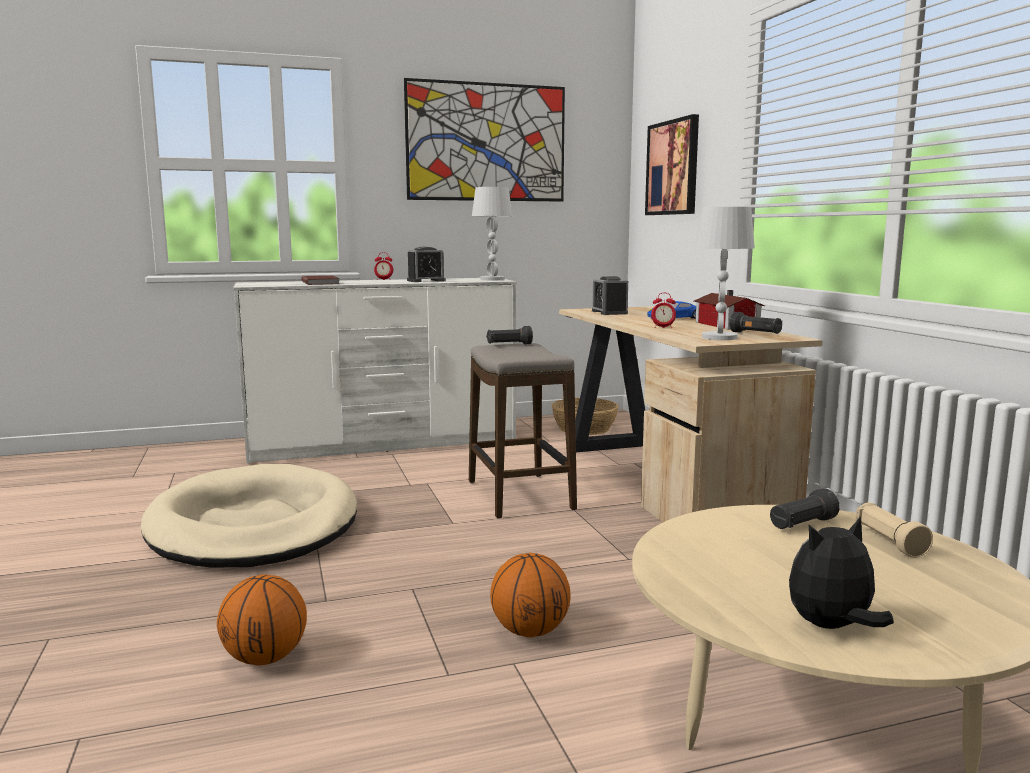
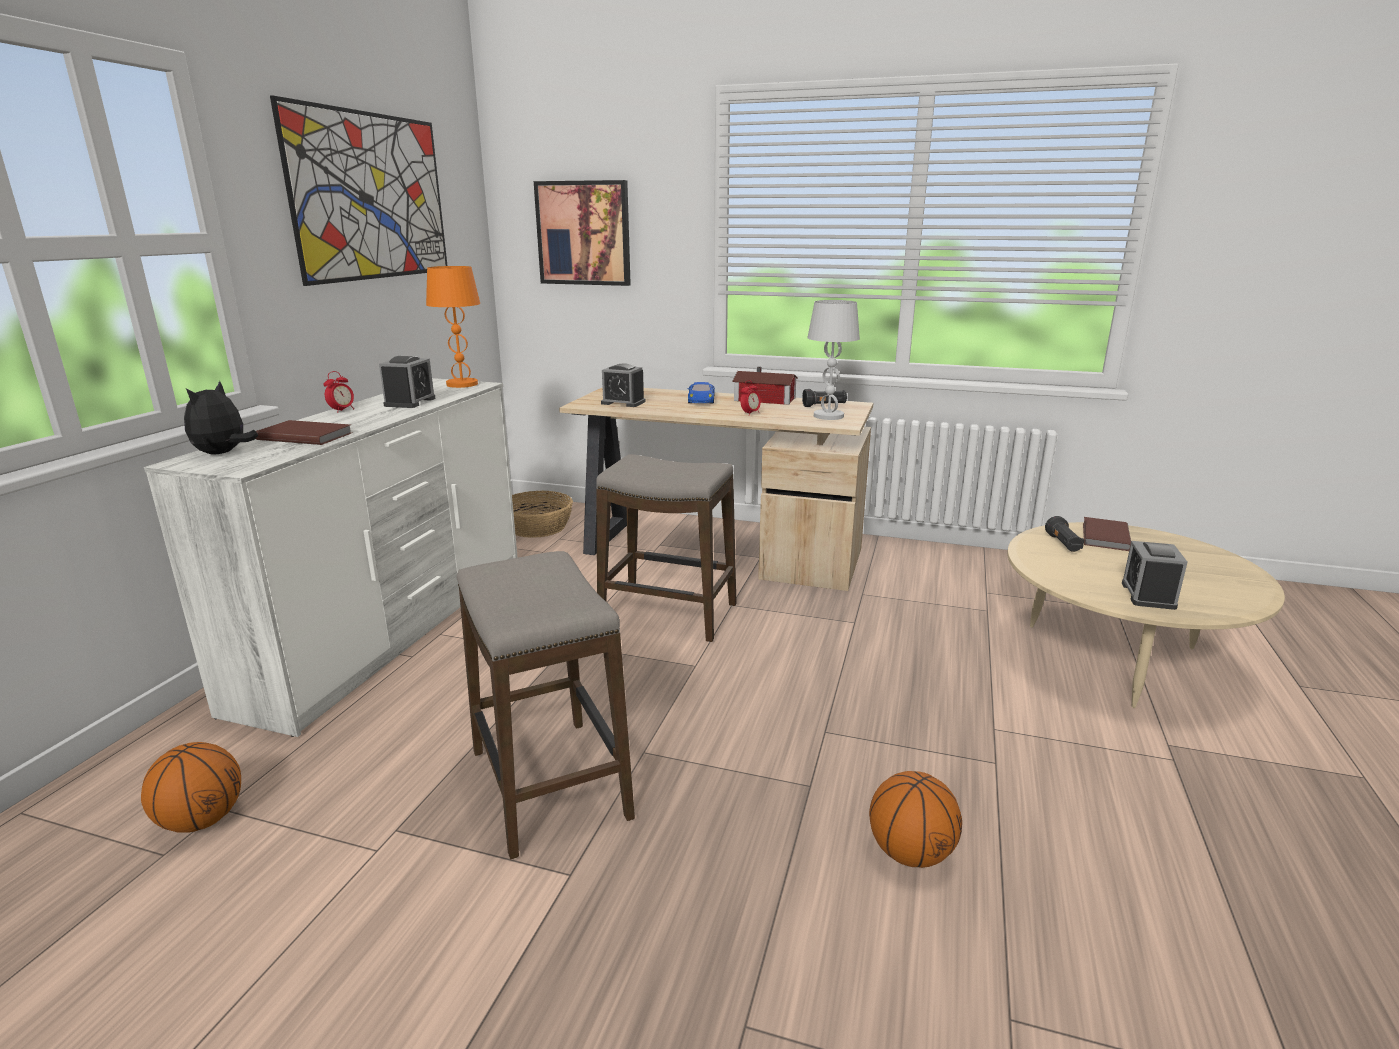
camera: 55 degrees left, 10 degrees up
(254, 525) = (550, 784): beige dog bed -> stool
(492, 279) = (461, 384): white table lamp -> orange table lamp
(509, 345) = (627, 463): black flashlight -> none
(530, 631) = (948, 705): basketball -> basketball (202, 821)
(719, 580) = (1148, 595): none -> alarm clock
(832, 627) = (1225, 593): plush toy -> plush toy (223, 453)
(889, 542) = (1104, 536): beige flashlight -> brown book

